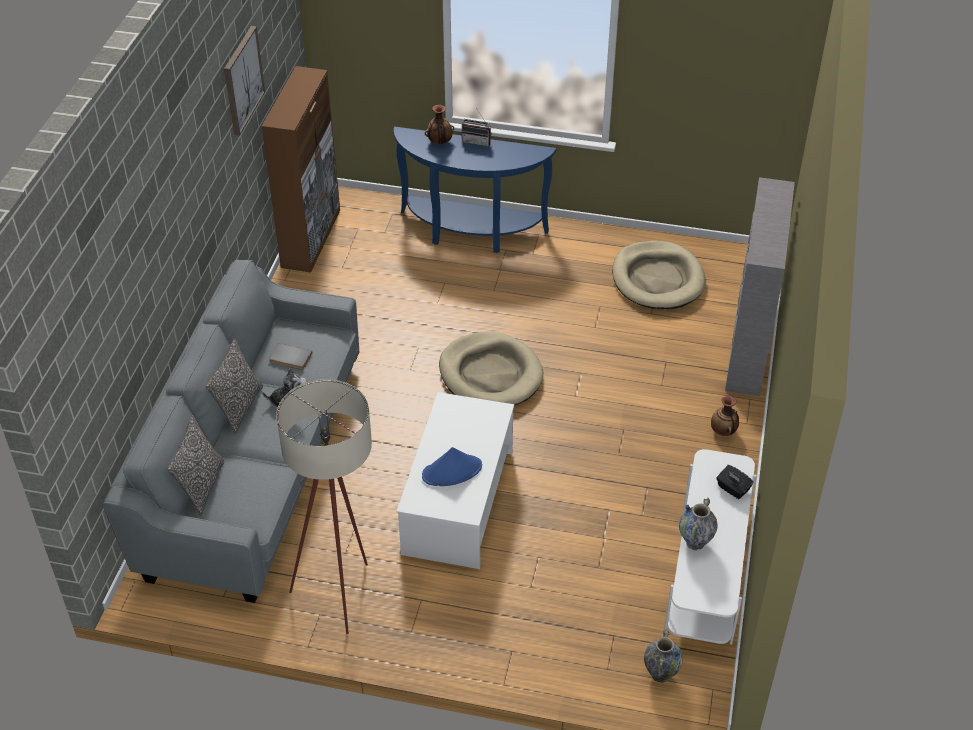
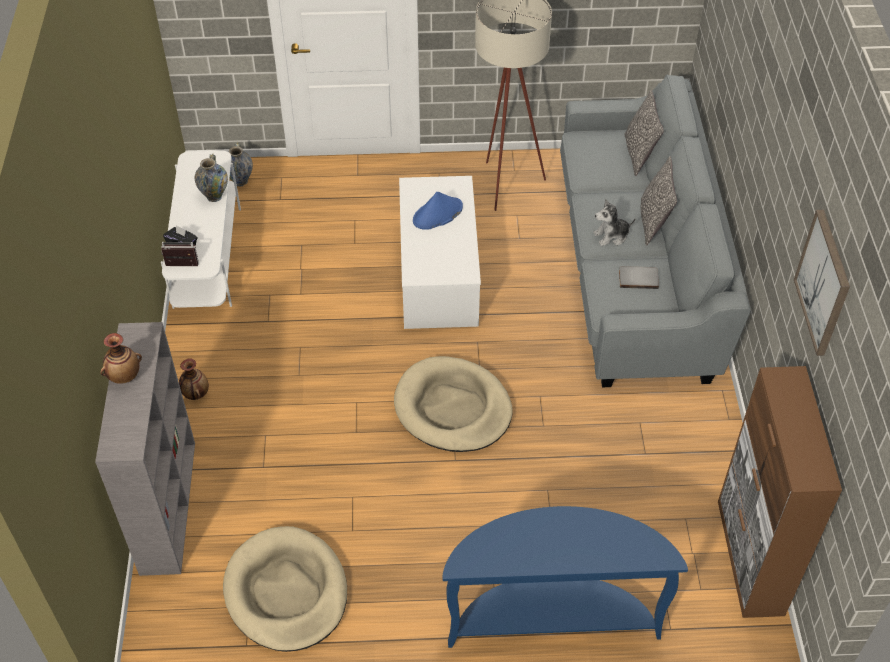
camera: 165 degrees right, 5 degrees up
(440, 142) = (608, 549): vase -> vase (124, 376)
(477, 141) = (557, 565): radio -> radio (181, 267)

